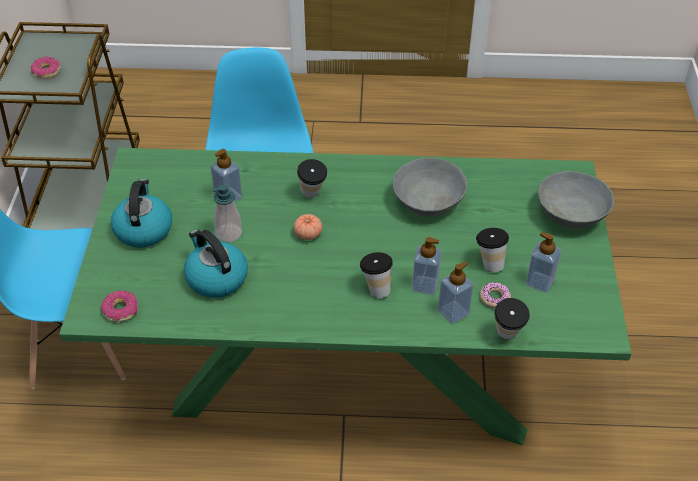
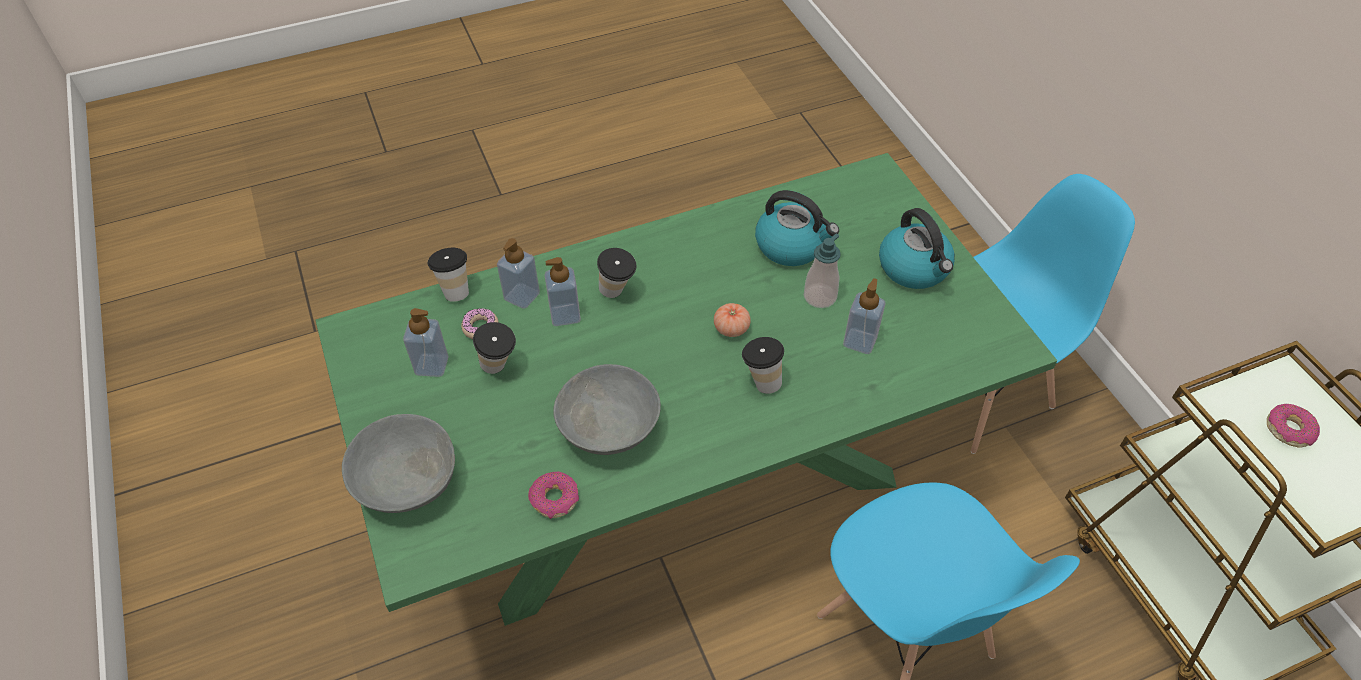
camera: 155 degrees right, 5 degrees up
(121, 310) = (854, 187): donut -> donut (554, 499)

